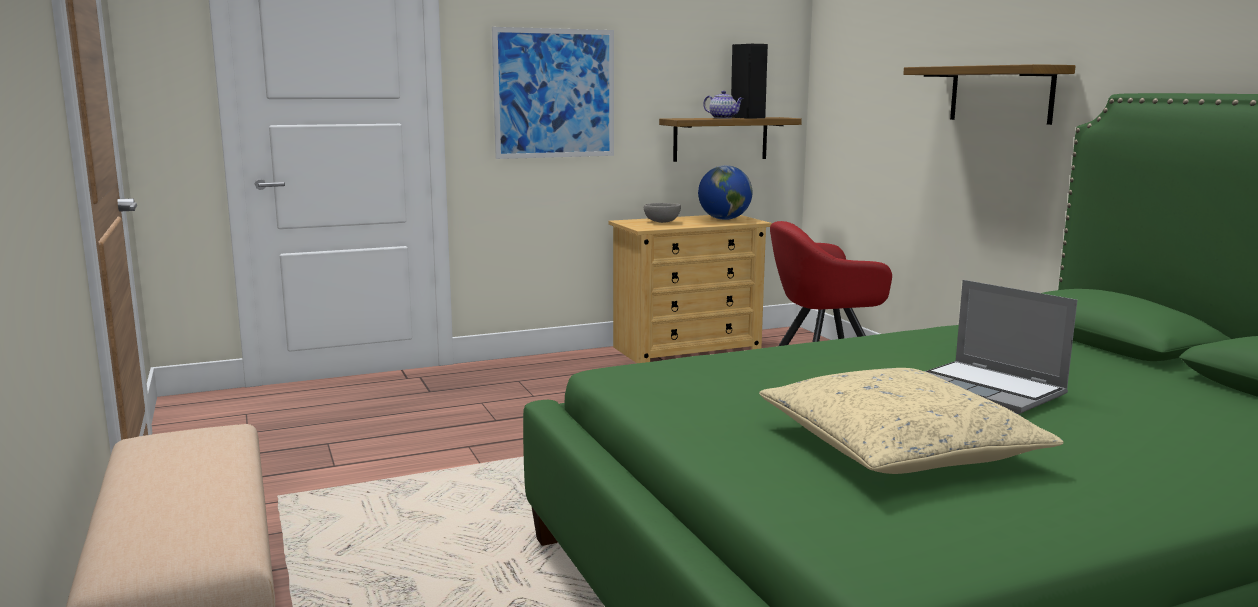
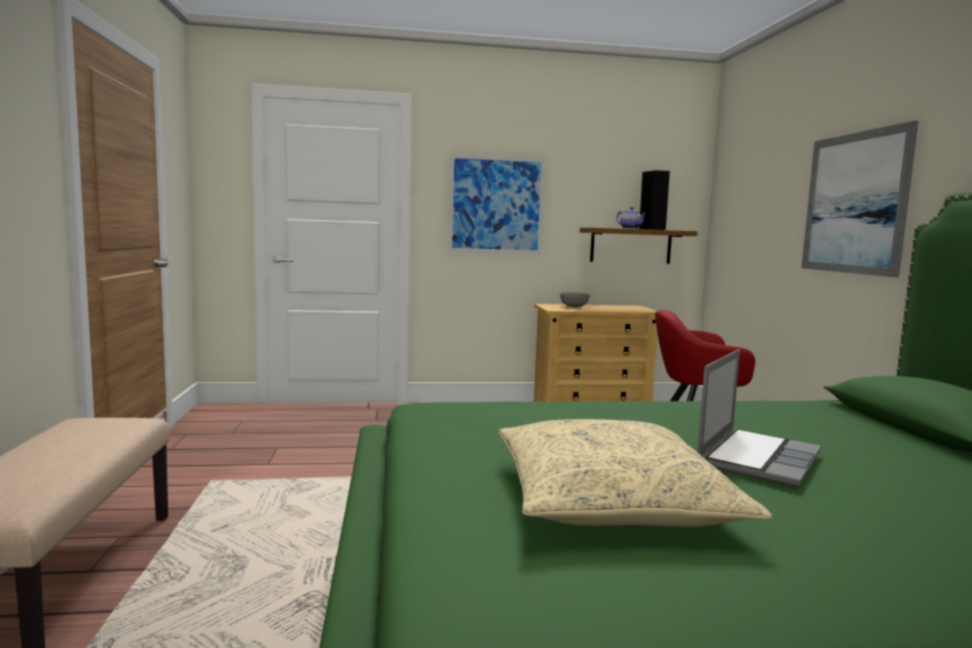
camera: 15 degrees right, 5 degrees down
(724, 219) = (626, 308): globe -> none
(989, 390) = (757, 458): laptop -> laptop turned 120 degrees counterclockwise
(1001, 94) = (854, 203): shelf -> picture

